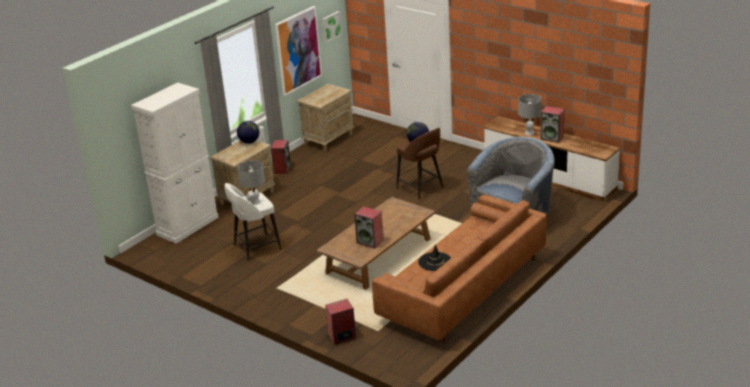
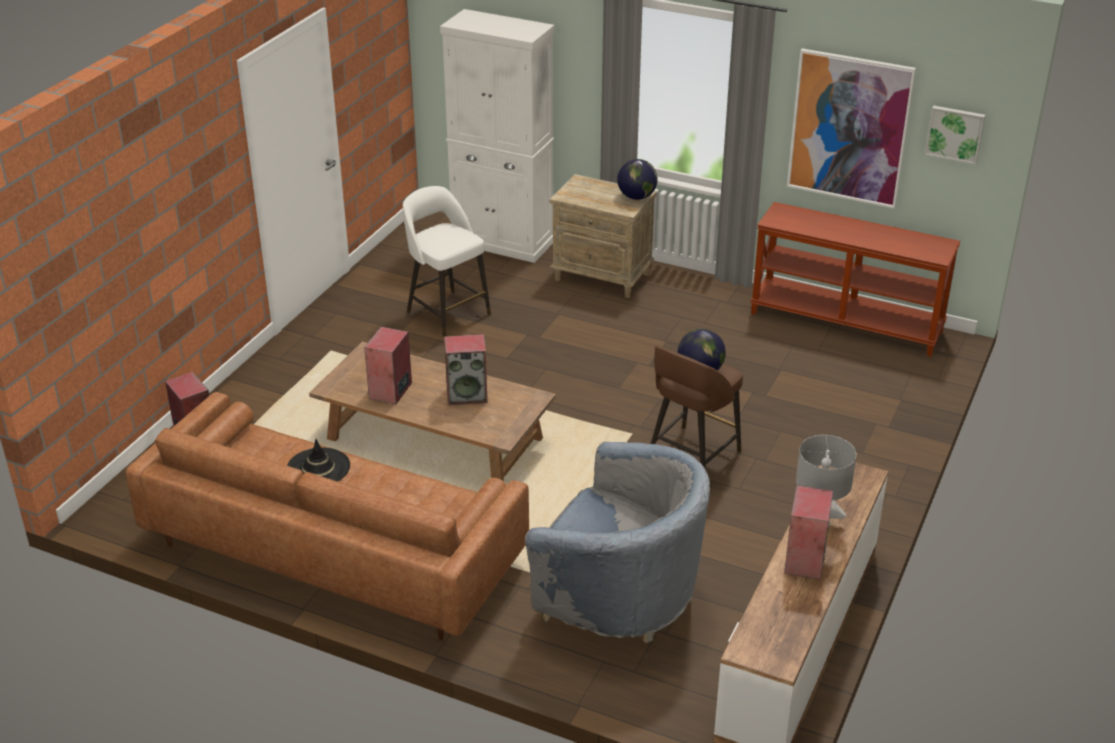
camera: 75 degrees right, 5 degrees up
(255, 202) = (441, 240): grey table lamp -> none
(282, 169) = (711, 292): speaker -> speaker (467, 394)
(328, 139) = (846, 322): beige nightstand -> brown console table

